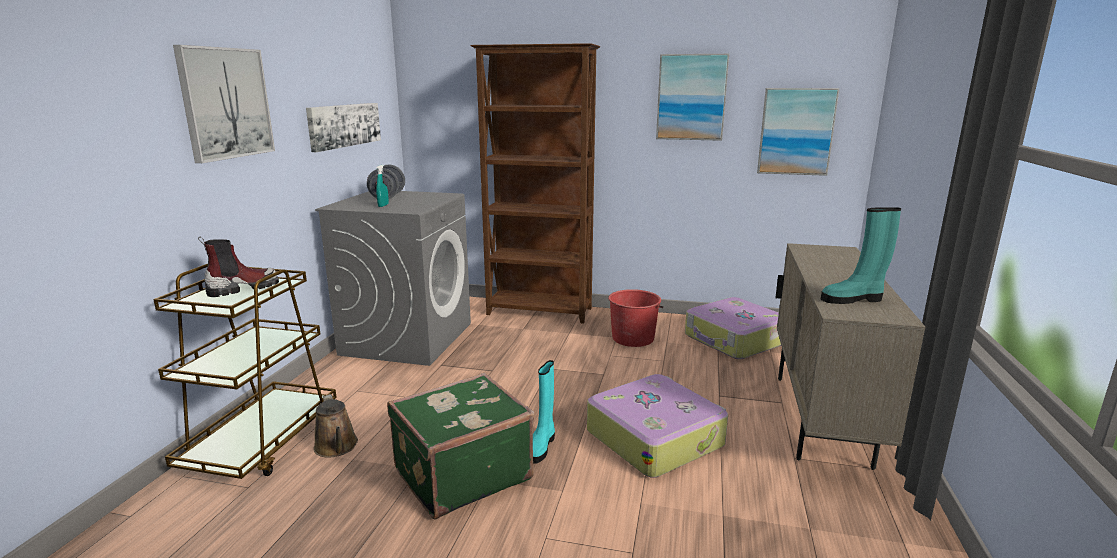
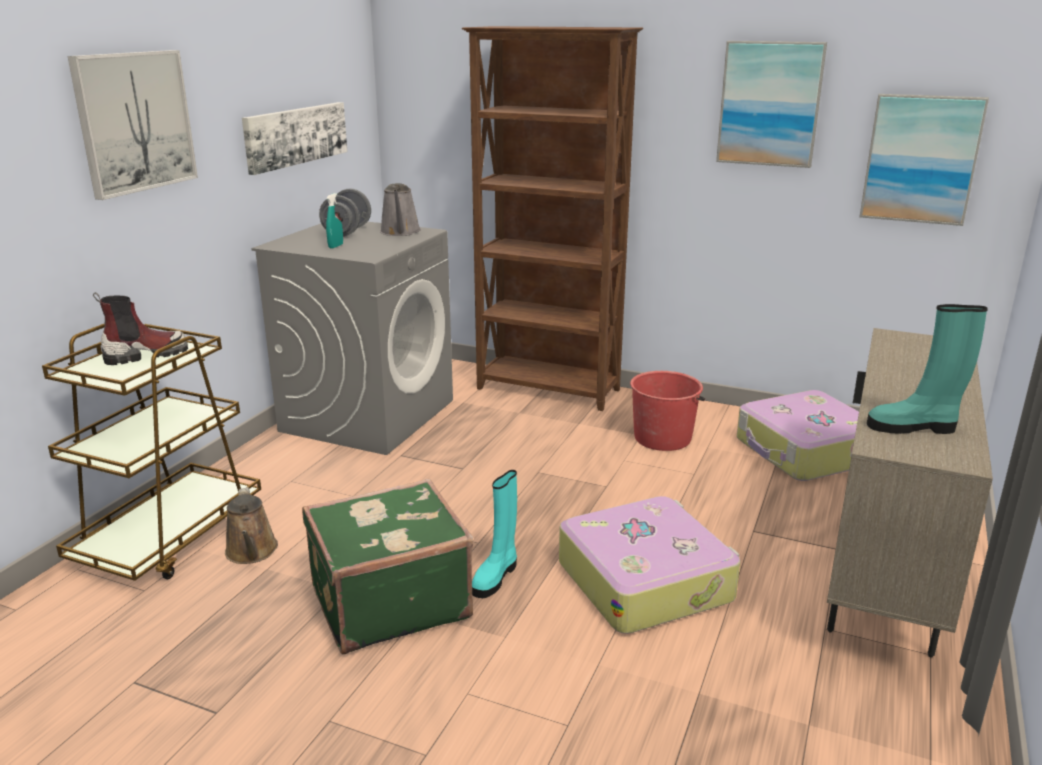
camera: 10 degrees right, 5 degrees up
(429, 196) = (400, 232): none -> grey watering can

